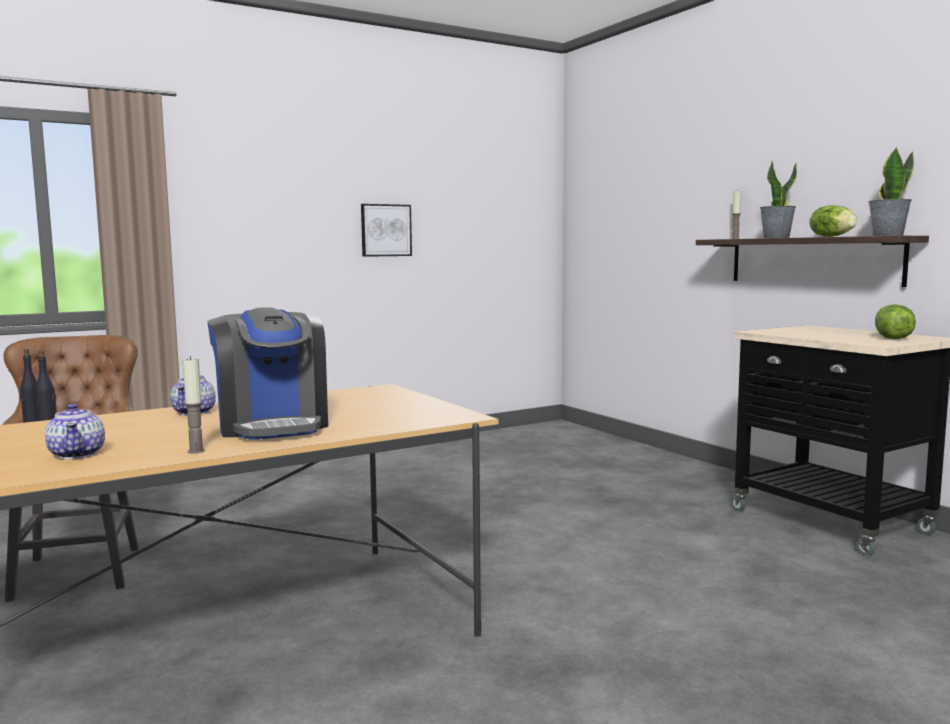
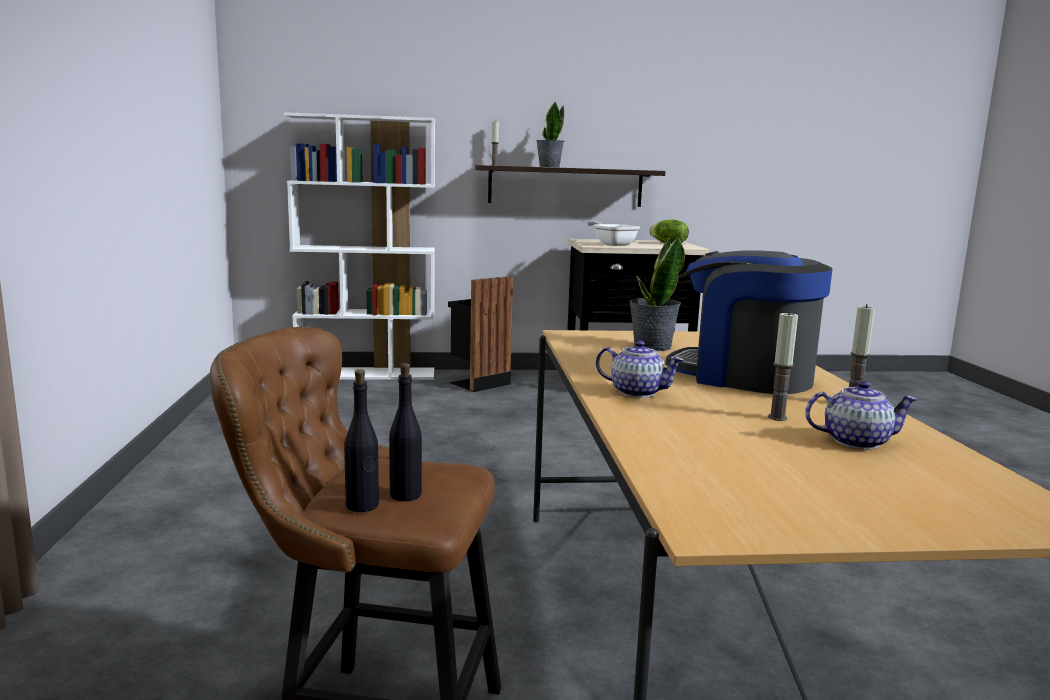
camera: 65 degrees left, 5 degrees up
(138, 438) = (777, 418): none -> candle
(272, 426) = (743, 376): coffee machine -> coffee machine turned 150 degrees counterclockwise
(385, 230) = (132, 133): picture -> none
(623, 444) = (367, 374): none -> white bookcase
(678, 474) = (477, 383): none -> black trash can
(796, 332) = (612, 244): none -> frying pan
(832, 236) = (602, 168): lettuce -> none
(887, 235) = (639, 169): potted plant -> potted plant (651, 347)

